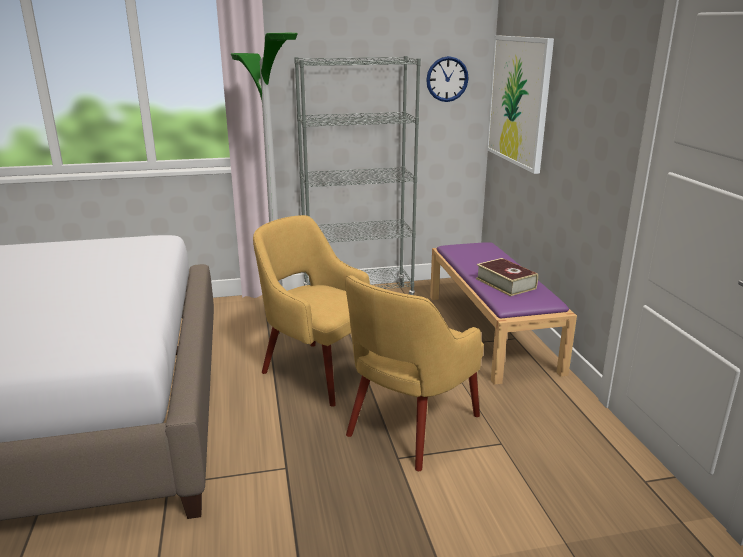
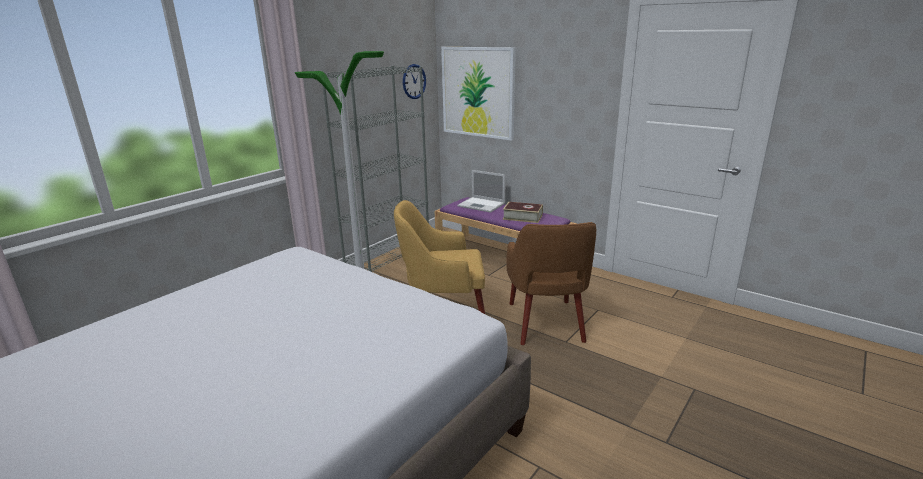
camera: 40 degrees left, 0 degrees up
(410, 427) = (546, 323): yellow armchair -> brown armchair
(485, 255) = (482, 205): none -> laptop

